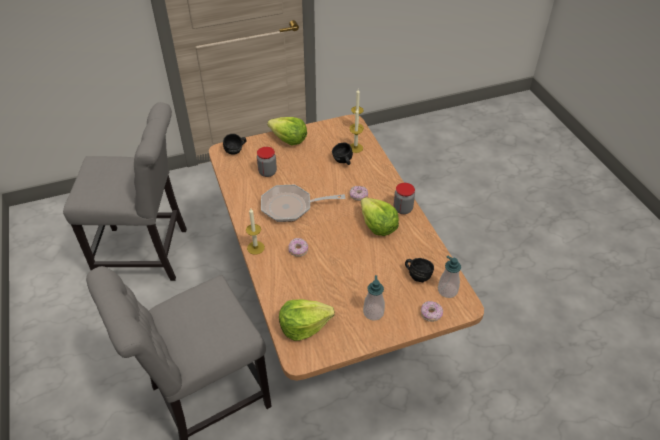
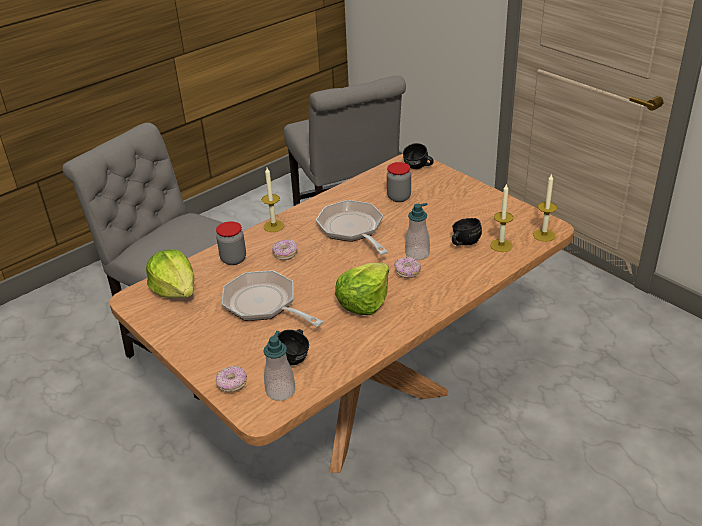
camera: 70 degrees right, 10 degrees down
(288, 139) = (470, 193): lettuce -> none
(353, 277) = (264, 304): none -> frying pan
(373, 312) = (215, 335): soap dispenser -> soap dispenser (417, 254)
(403, 209) = (411, 315): jar -> jar (233, 259)

